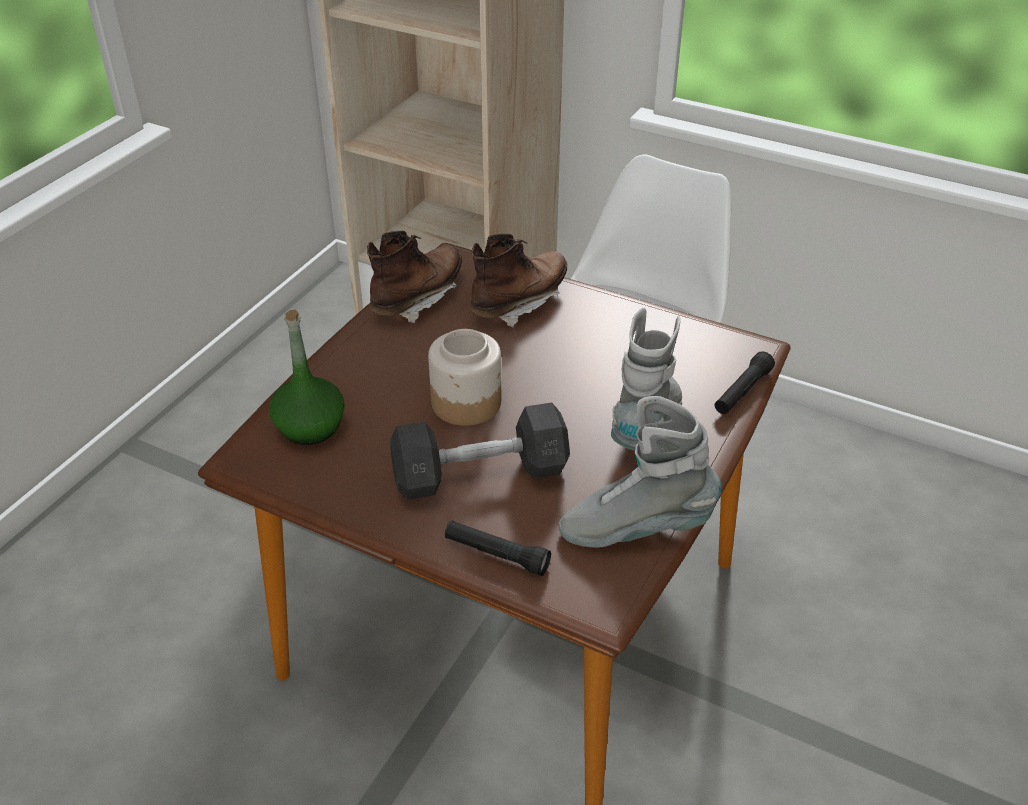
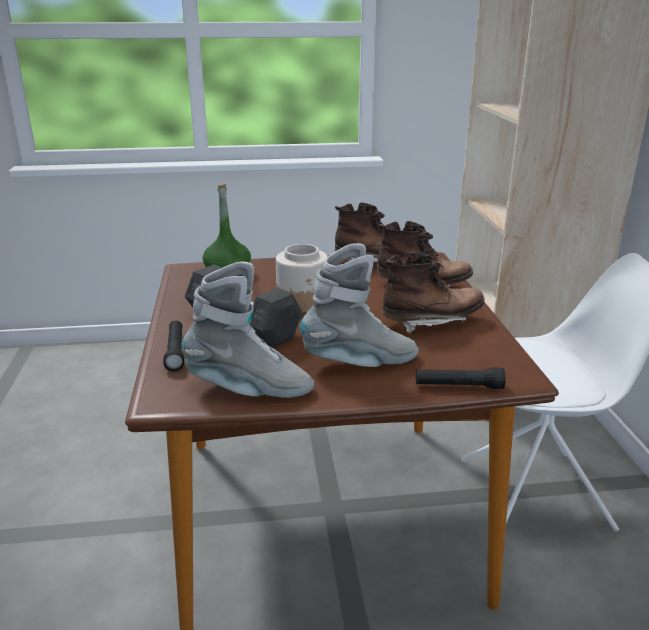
camera: 55 degrees right, 15 degrees down
(606, 340) = (431, 321): none -> brown boot
(636, 528) = (249, 389): grey boot -> grey boot turned 135 degrees clockwise

